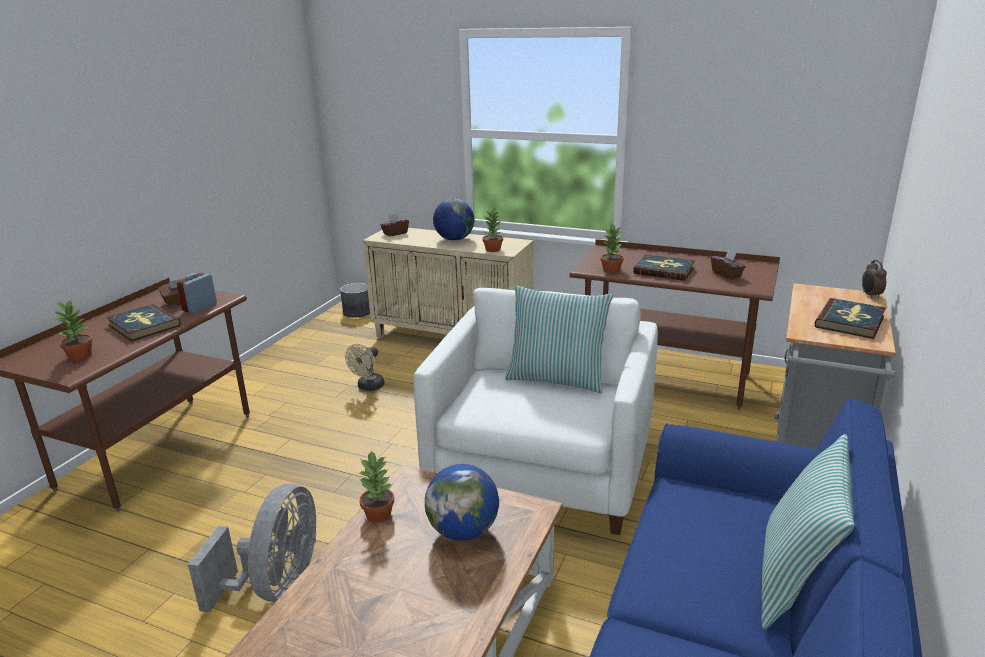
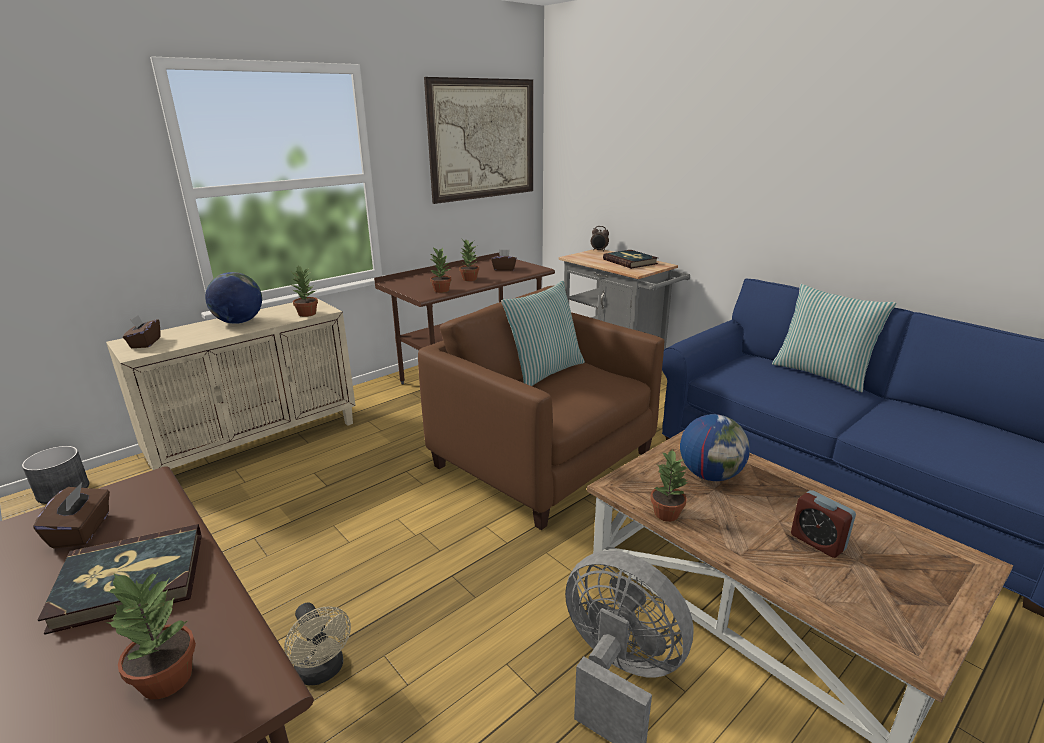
camera: 65 degrees left, 0 degrees up
(200, 307) = (147, 511): alarm clock -> alarm clock (817, 542)
(368, 387) = (280, 524): beige fan -> beige fan (323, 671)
(542, 469) = (544, 460): white armchair -> brown armchair
(664, 270) = (469, 279): book -> potted plant
(789, 113) = (483, 139): none -> picture

